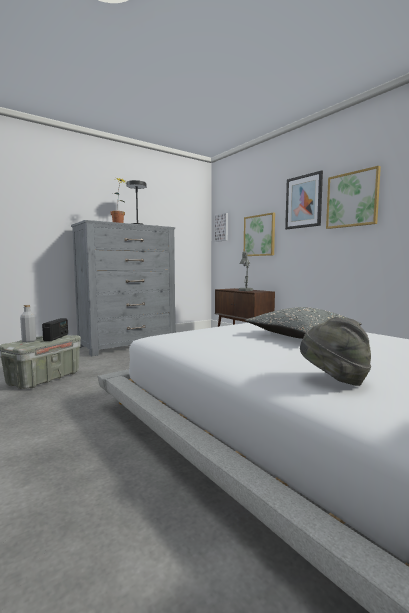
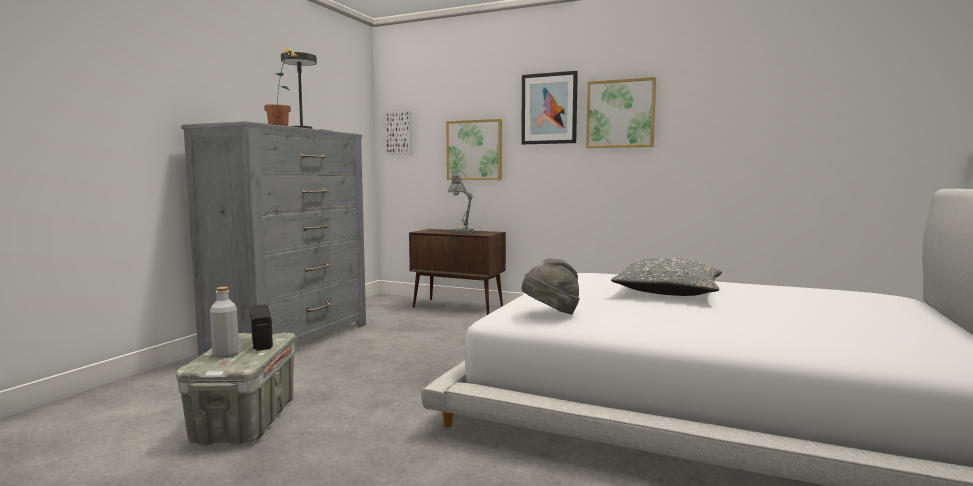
camera: 30 degrees left, 0 degrees up
(334, 380) = (813, 334): grey hat -> grey hat (550, 313)

